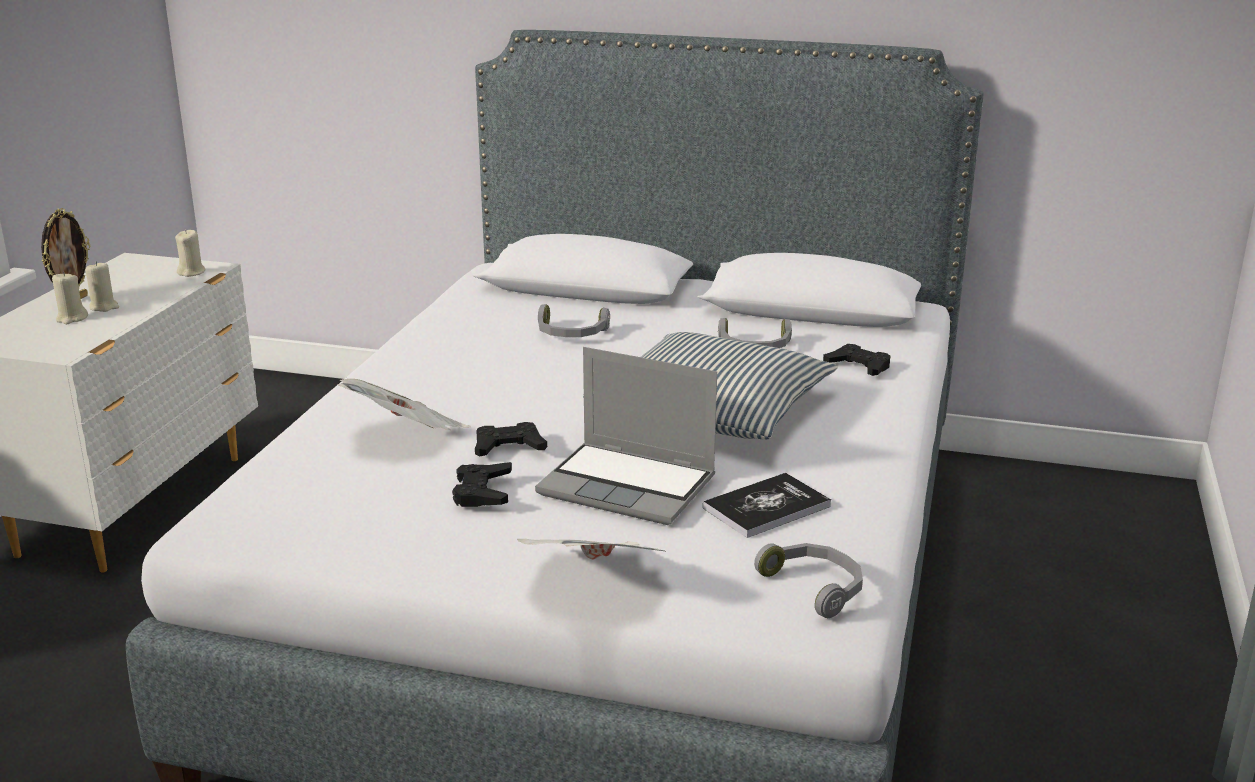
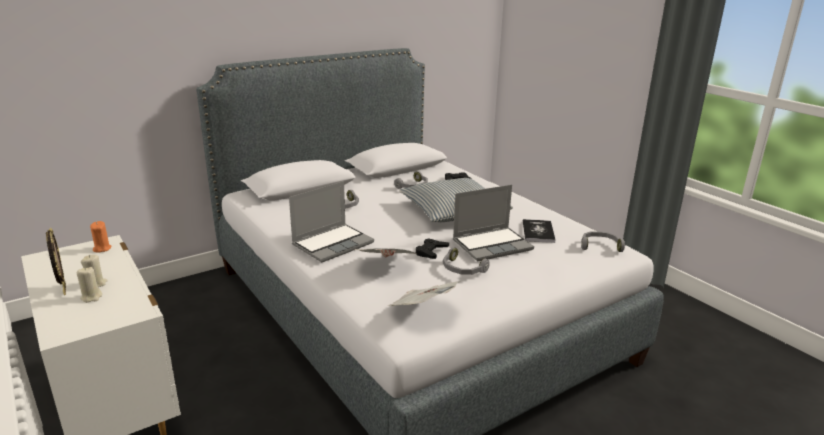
camera: 50 degrees left, 0 degrees up
(192, 272) = (102, 248): beige candle -> orange candle
(429, 376) = (333, 243): none -> laptop
(482, 491) = (462, 269): black game controller -> grey headphones
(596, 579) = (554, 275): newspaper -> newspaper (423, 310)

